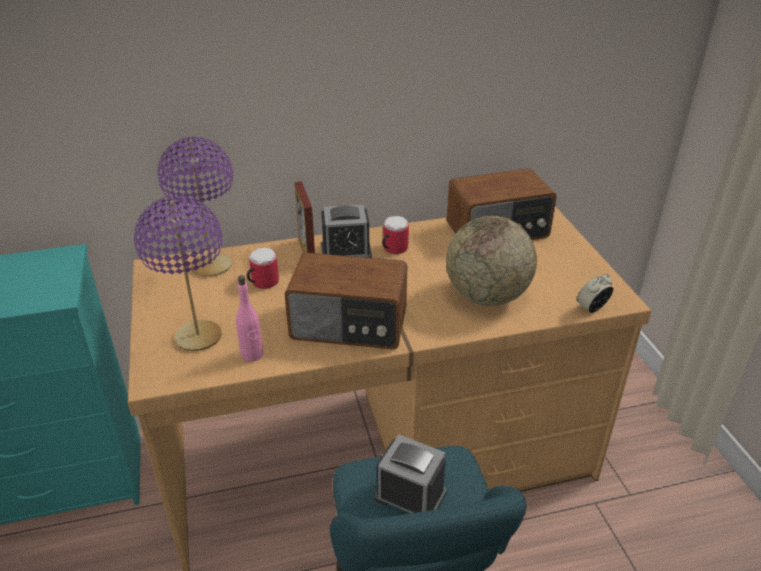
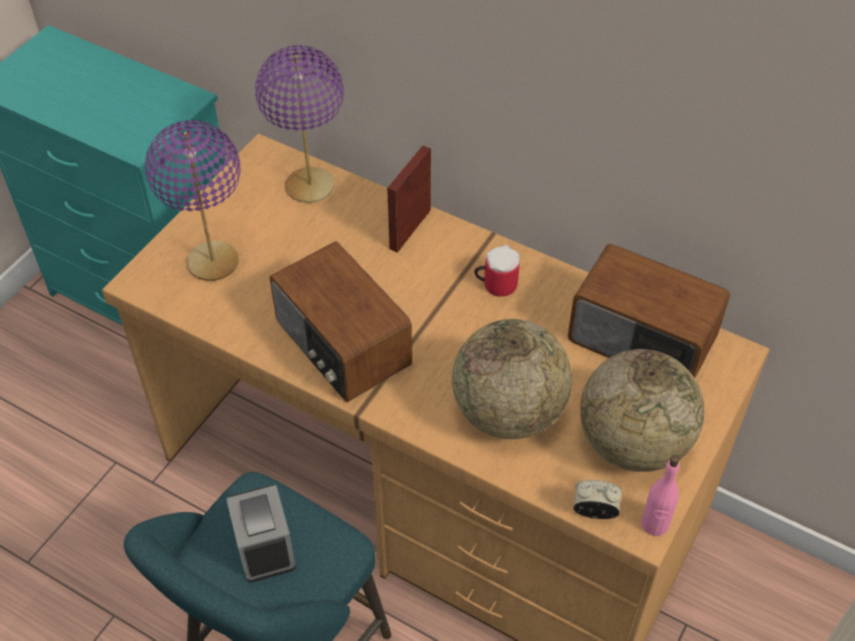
camera: 45 degrees right, 15 degrees up
(252, 354) = (231, 314): pink bottle -> pink bottle (655, 524)
(261, 283) = (327, 238): mug -> none
(346, 252) = (446, 255): alarm clock -> none
(561, 271) = (633, 443): none -> globe

